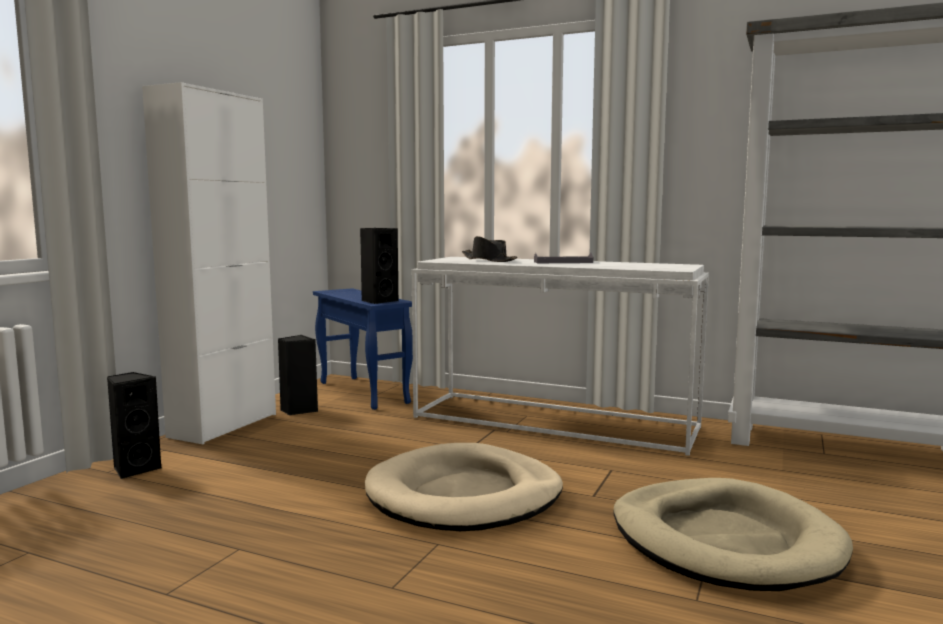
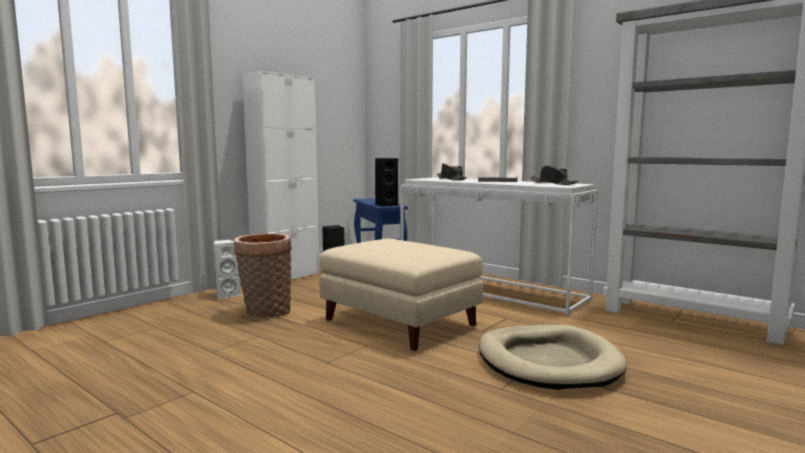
camera: 15 degrees right, 0 degrees up
(135, 469) = (227, 295): black speaker -> white speaker
(225, 498) = (265, 312): none -> basket
(464, 495) = (401, 323): beige dog bed -> beige ottoman
(651, 265) = (553, 184): none -> black hat

